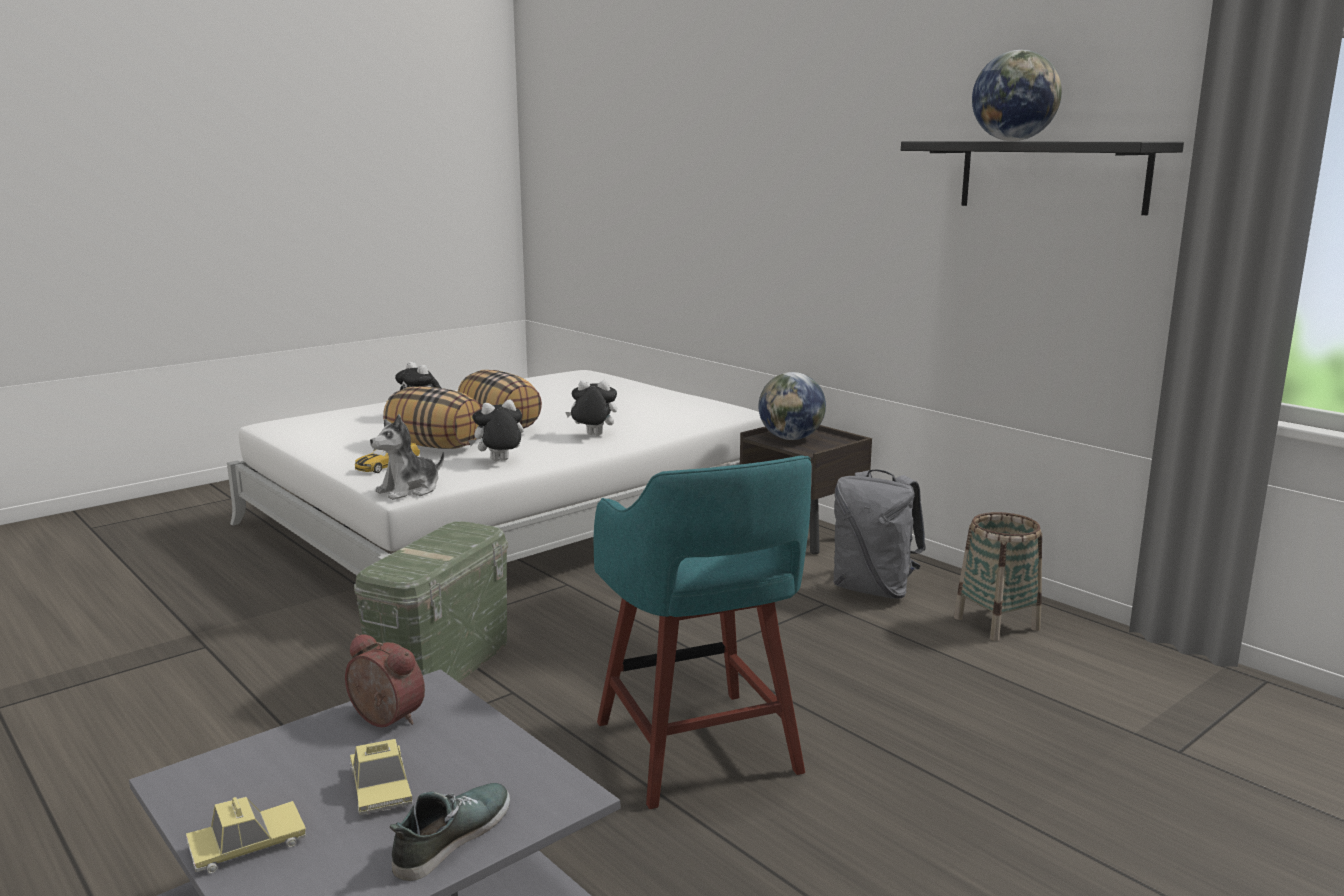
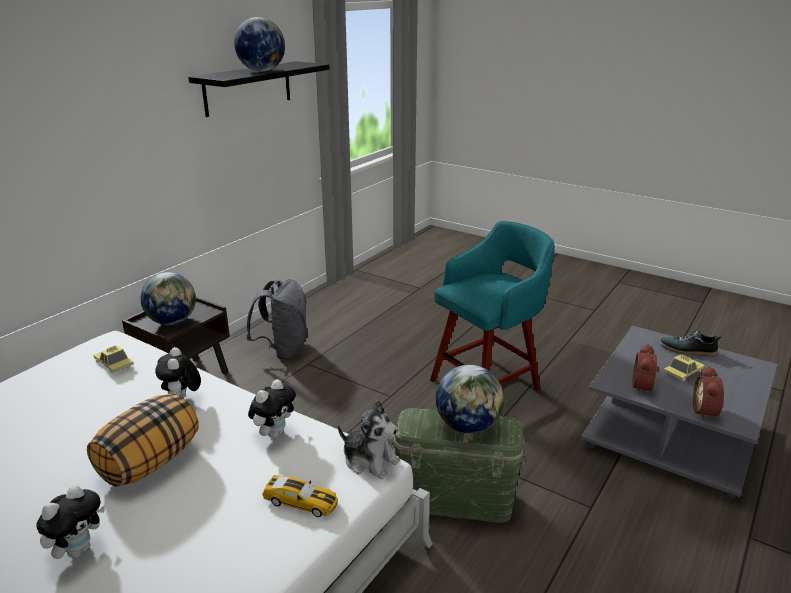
camera: 105 degrees left, 10 degrees up
(247, 845) = (743, 389): toy car -> toy car (114, 363)
(250, 758) = (706, 411): none -> alarm clock
(428, 553) = (468, 426): none -> globe
(436, 446) = (224, 490): pillow -> none
(499, 461) = (274, 433): plush toy -> plush toy turned 105 degrees counterclockwise
(996, 623) = (319, 317): basket -> none

